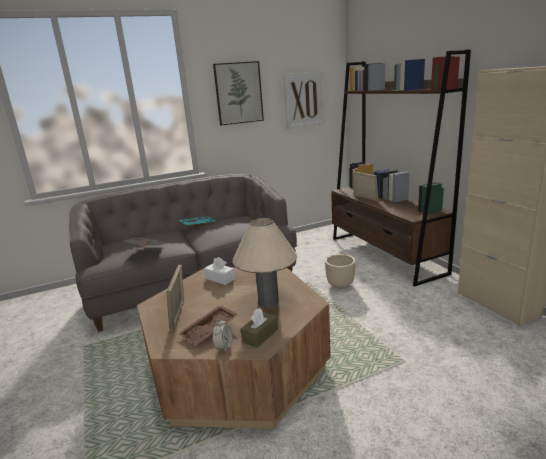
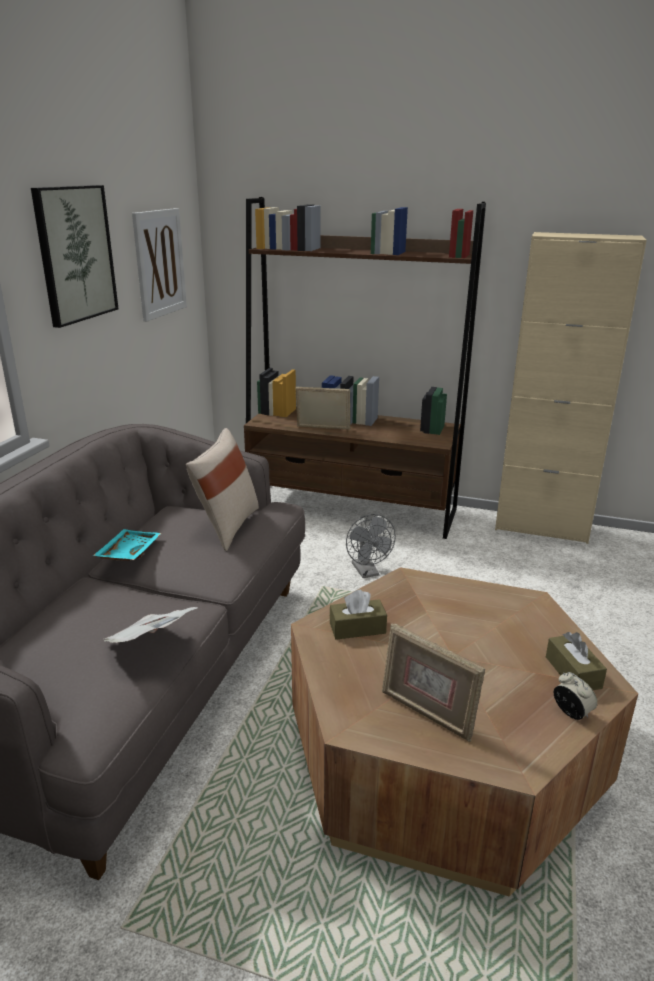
camera: 50 degrees left, 5 degrees up
(210, 331) = (515, 706): brown tray -> none
(220, 279) = (357, 628): white tissue box -> brown tissue box
(244, 226) = (227, 526): none -> beige pillow
(268, 302) = (489, 626): beige table lamp -> none
(340, 284) = (367, 572): beige planter -> grey fan

